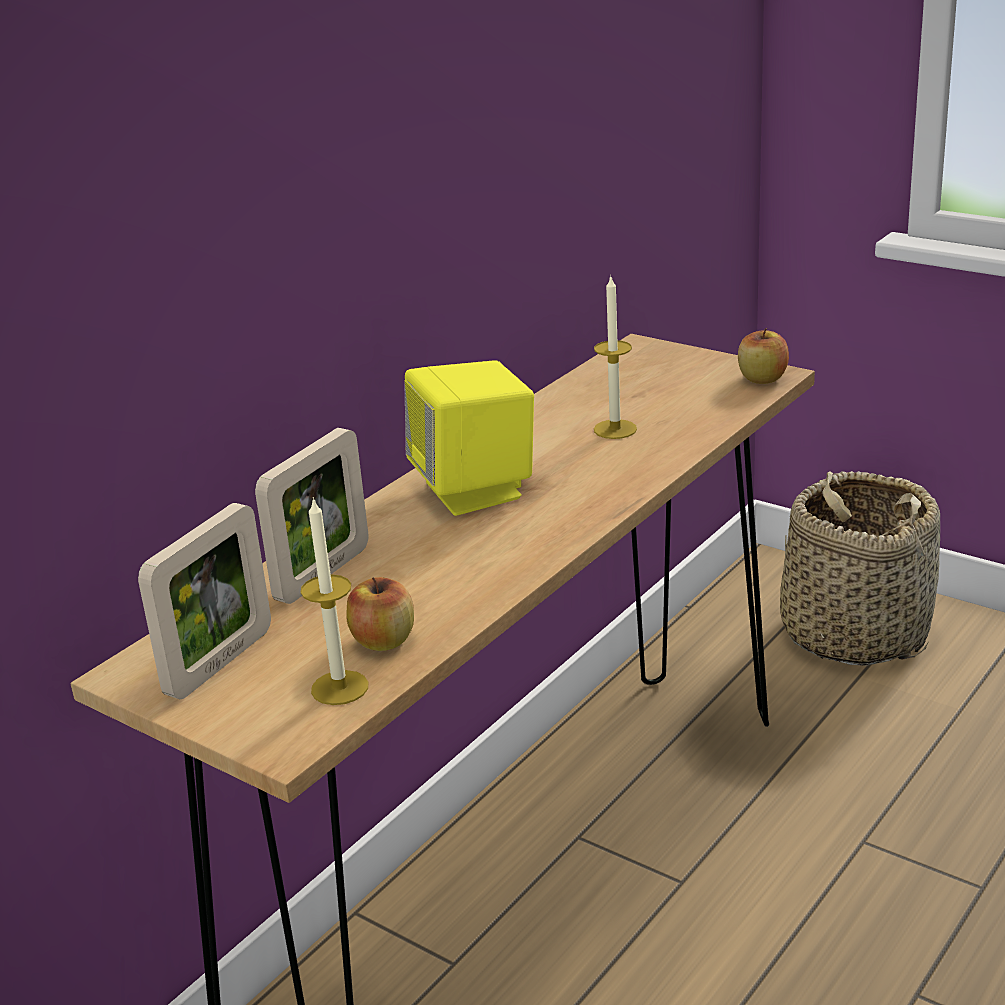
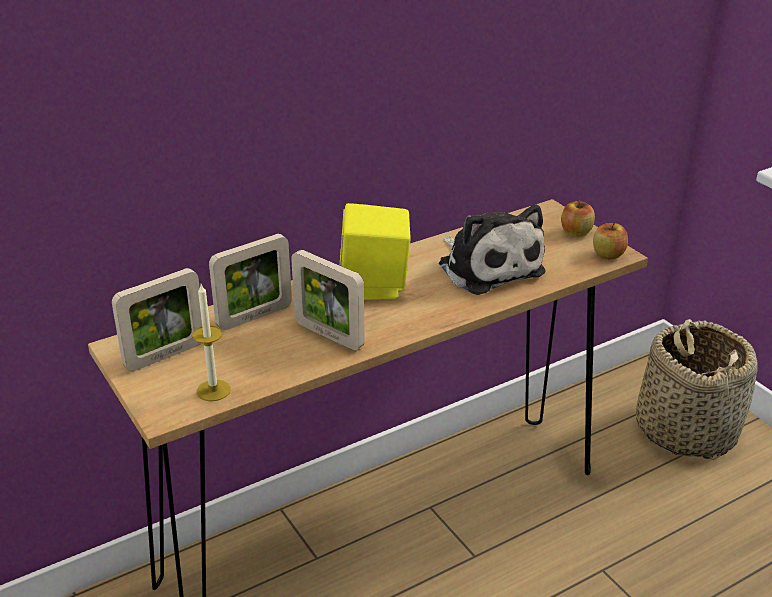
camera: 20 degrees right, 5 degrees up
(383, 641) = (256, 369): apple -> apple (576, 232)
(459, 568) = (329, 335): none -> picture frame
(615, 429) = (488, 266): candle -> plush toy

